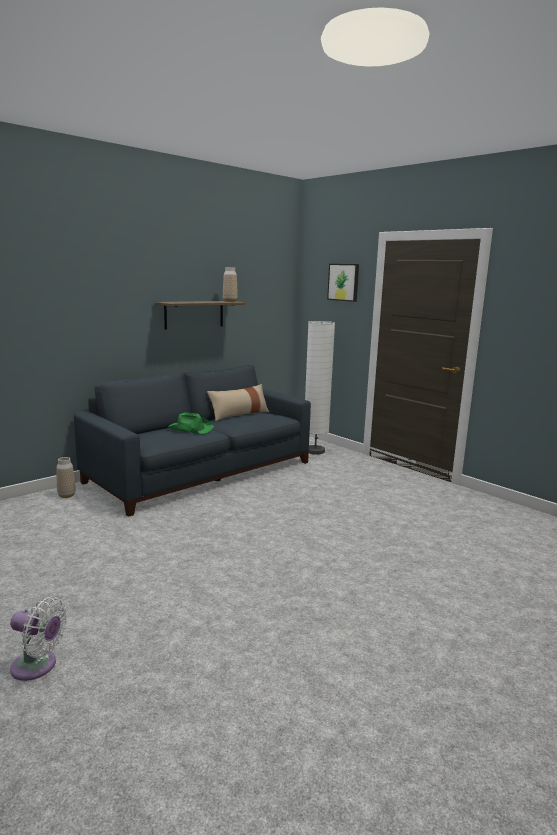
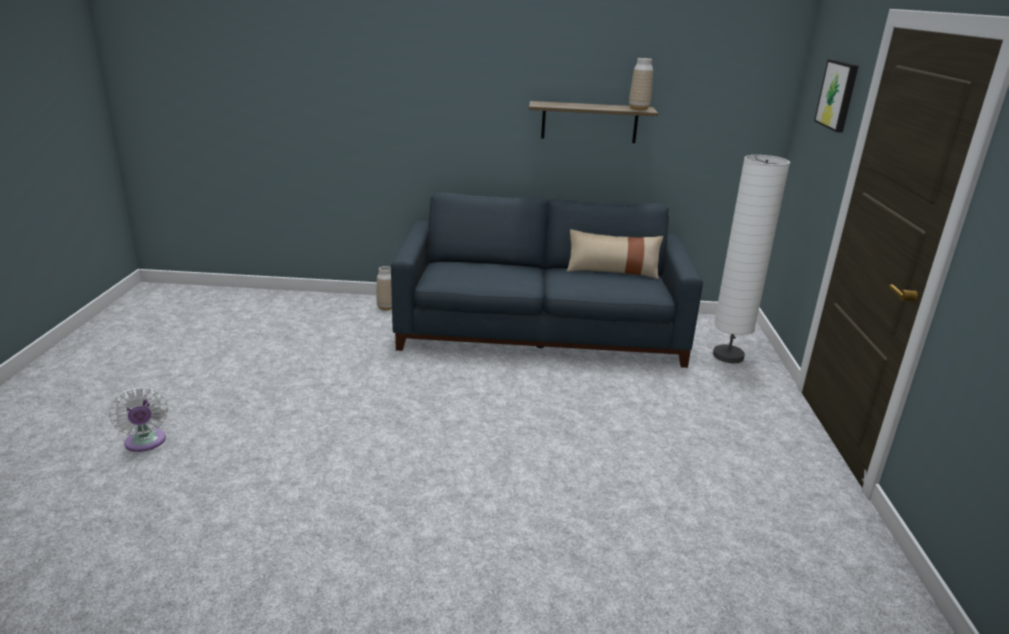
camera: 45 degrees right, 10 degrees up
(190, 429) = (512, 272): green hat -> none

